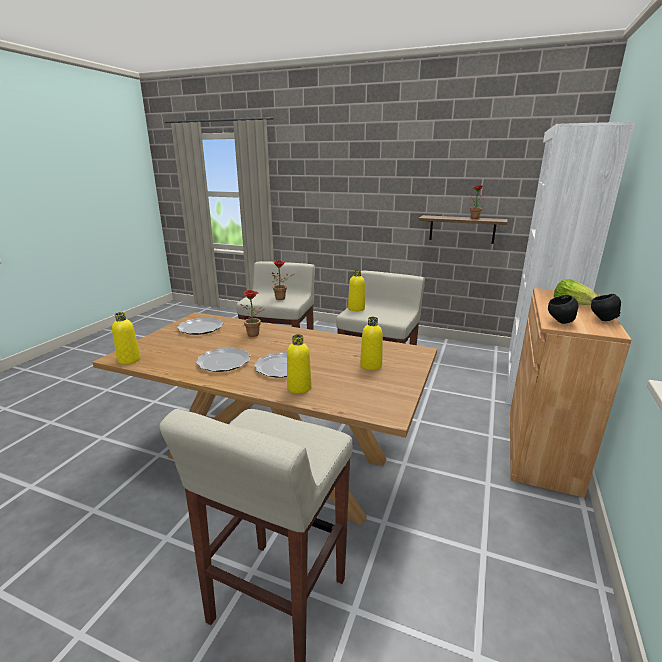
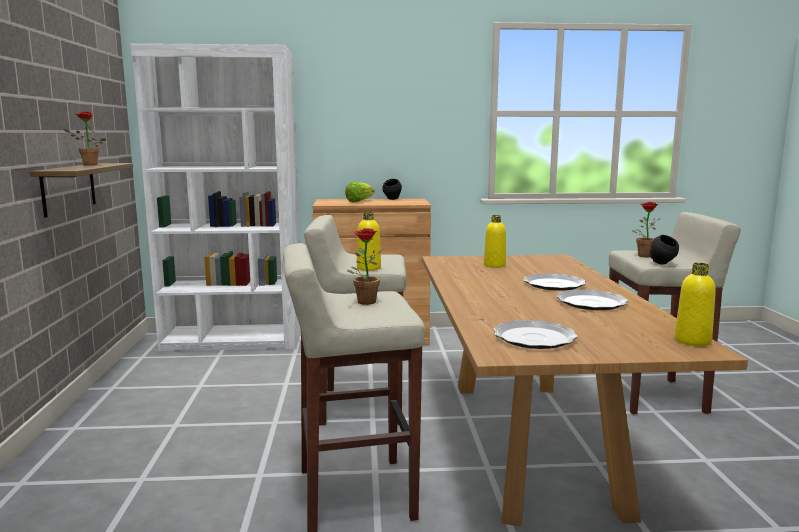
camera: 115 degrees left, 10 degrees down
(255, 334) = (500, 307): potted plant -> potted plant (643, 255)
(299, 388) = (575, 275): yellow bottle -> none
(560, 322) = (411, 202): black bowl -> black bowl (663, 264)

